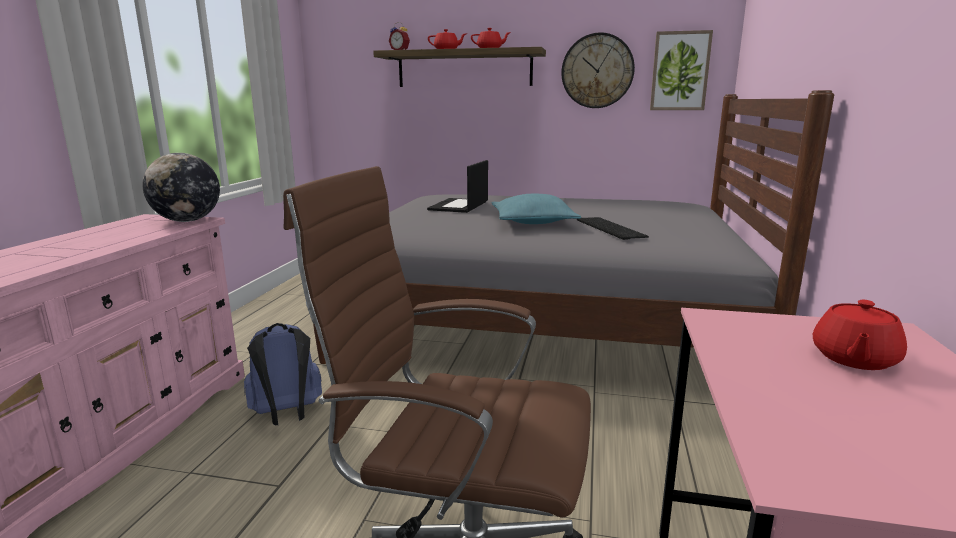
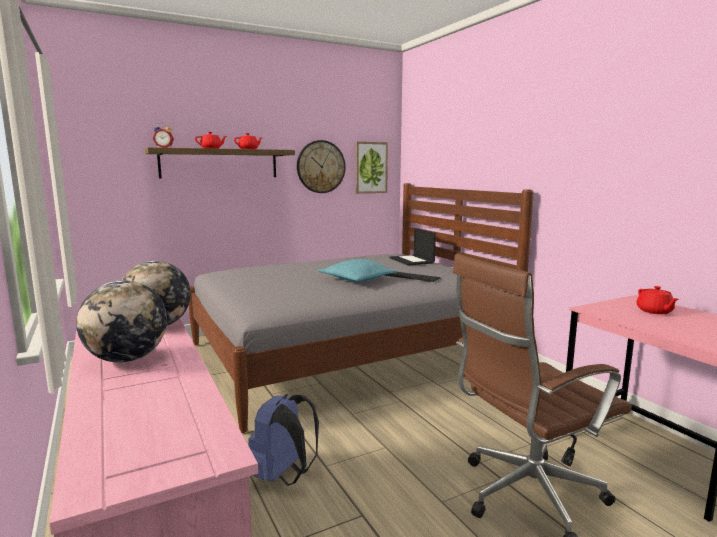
camera: 40 degrees left, 5 degrees down
(92, 238) = (127, 359): none -> globe
(459, 206) = (276, 277): laptop -> laptop (412, 260)

